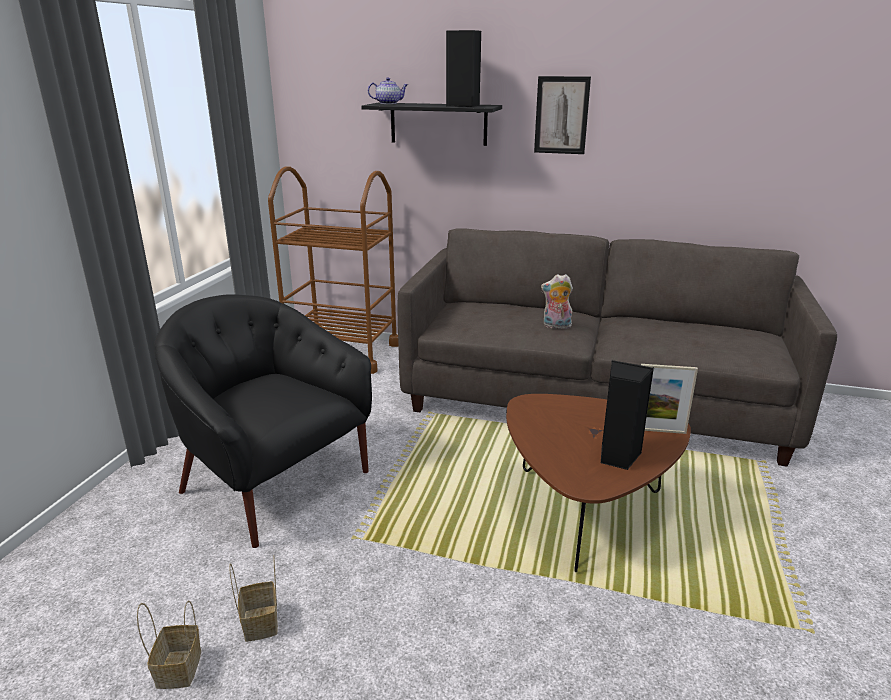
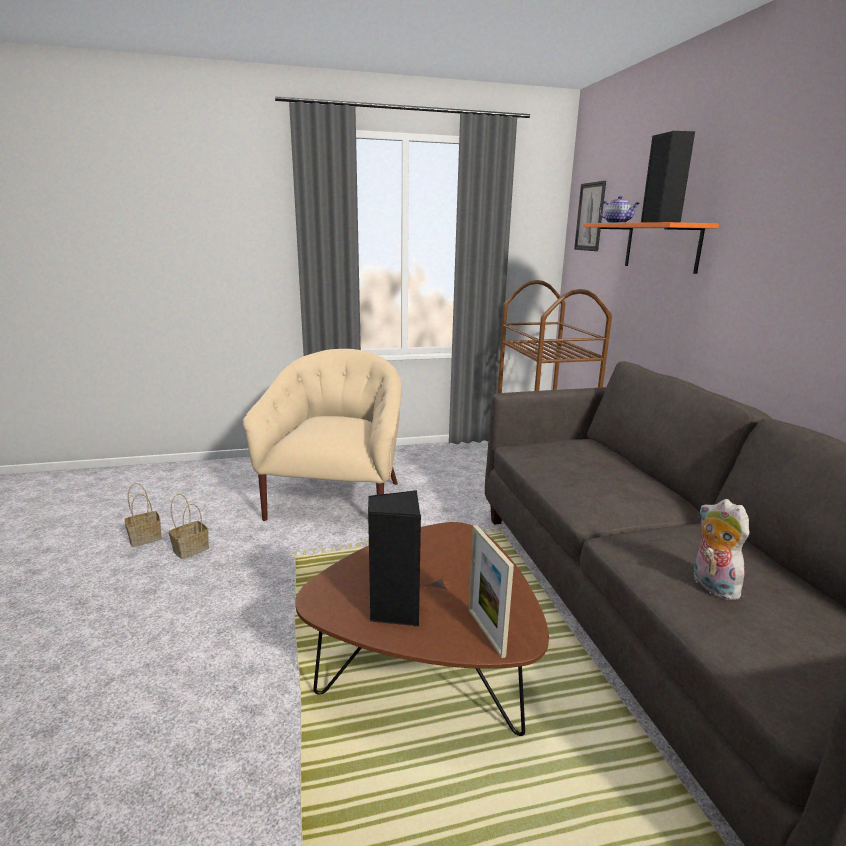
camera: 60 degrees right, 5 degrees down
(273, 482) = (337, 500): black armchair -> beige armchair
(438, 124) = (661, 246): black shelf -> orange shelf
(556, 326) = (600, 489): plush toy -> plush toy (711, 585)
(561, 115) = (779, 236): picture -> picture (590, 217)

